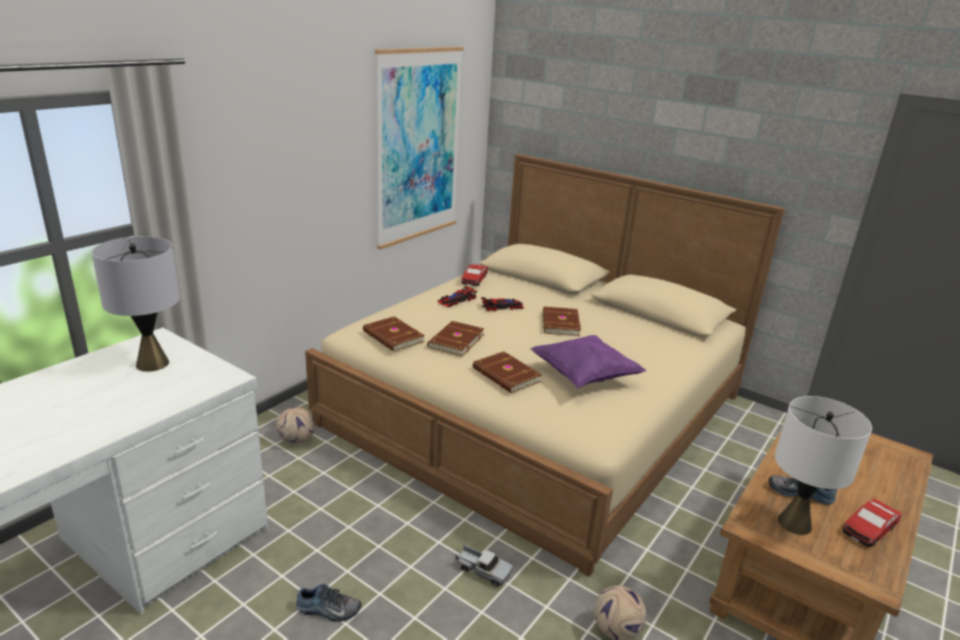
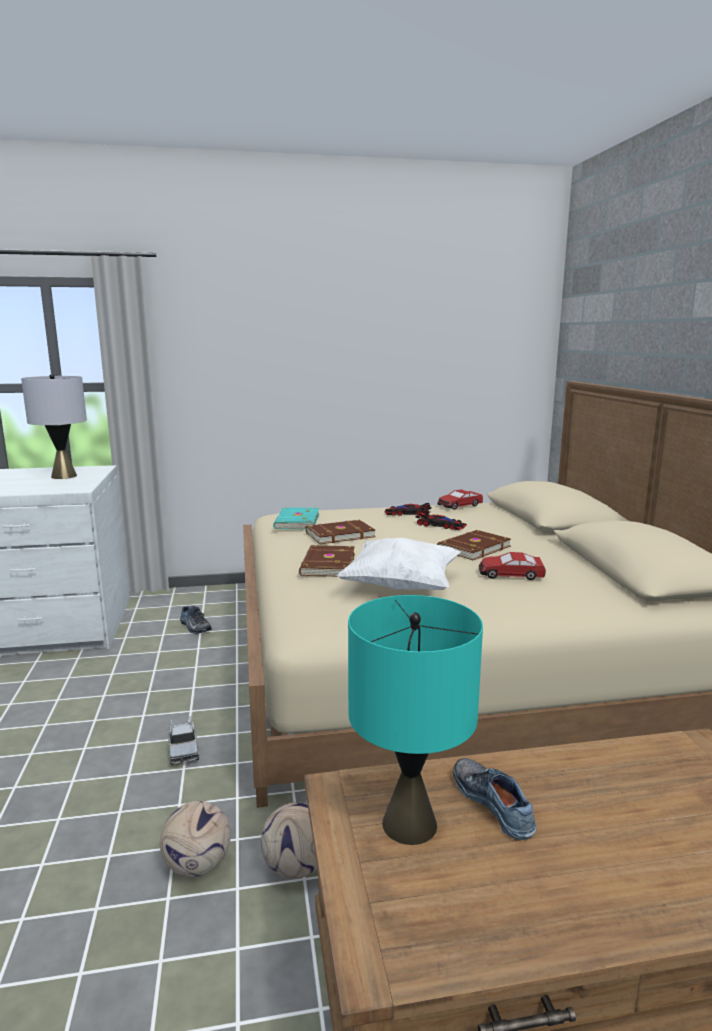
camera: 45 degrees right, 10 degrees down
(297, 440) = (220, 607): football -> football (297, 867)
(328, 610) = (51, 711): shoe -> shoe (194, 627)
(392, 337) = (296, 521): brown book -> turquoise book
(418, 146) = (439, 363): picture -> none
(584, 376) = (401, 586): purple pillow -> white pillow
(794, 523) = (409, 824): white table lamp -> turquoise table lamp
(868, 529) = (520, 902): toy car -> toy car (510, 574)

